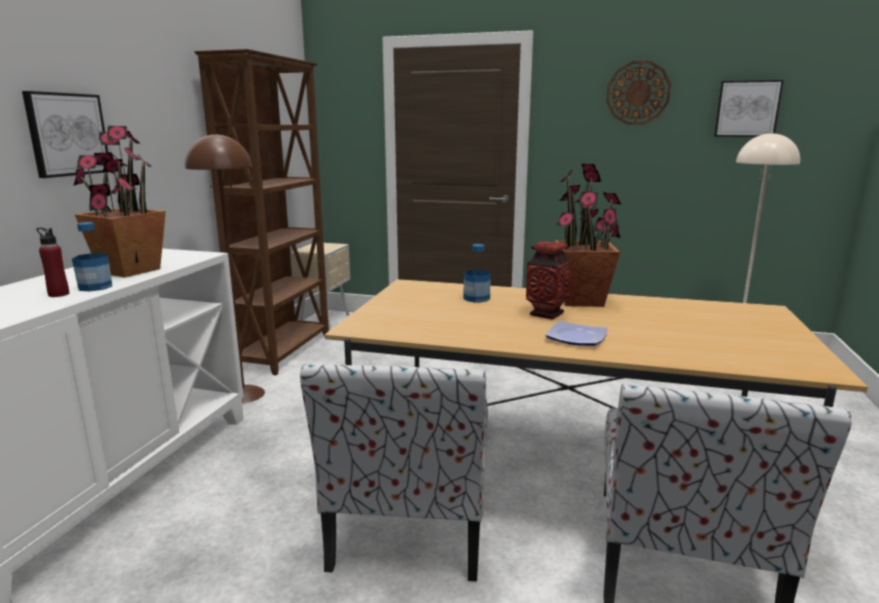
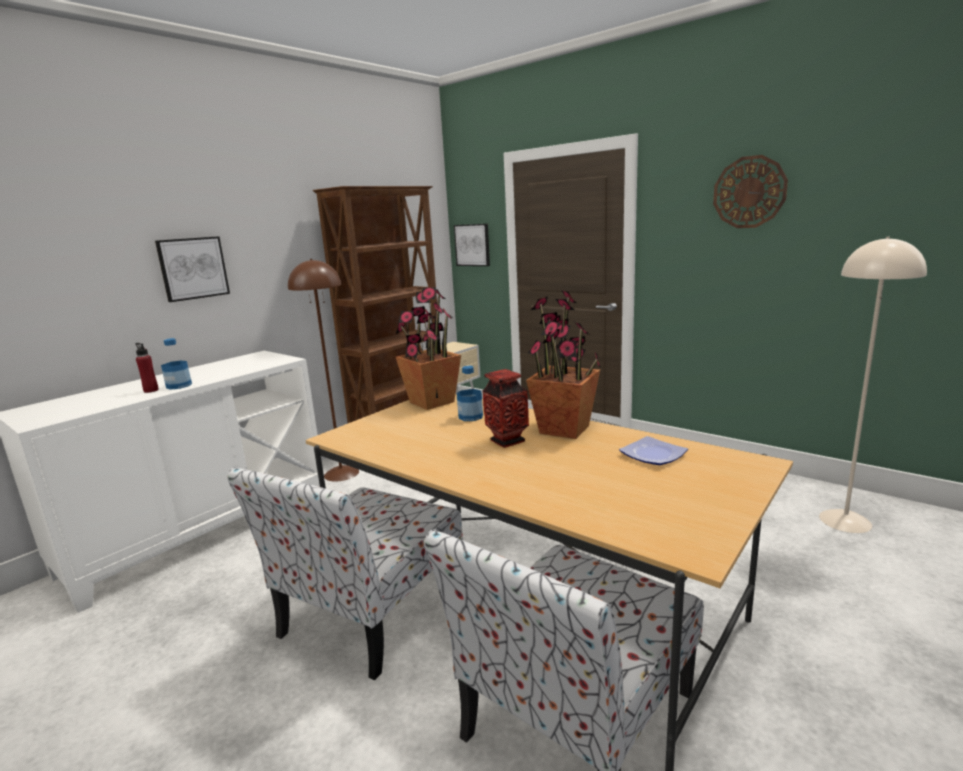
camera: 25 degrees right, 0 degrees up
(129, 271) = (219, 372): potted plant -> potted plant (431, 402)
(575, 338) = (493, 471): plate -> plate (651, 455)
(747, 109) = (886, 204): picture -> picture (472, 245)

